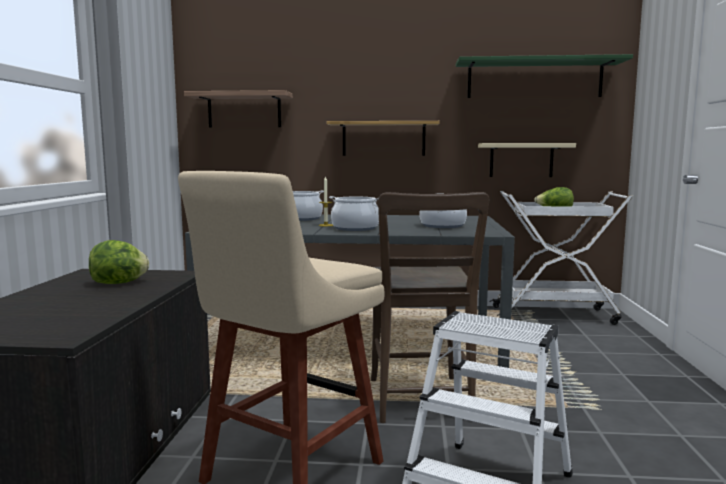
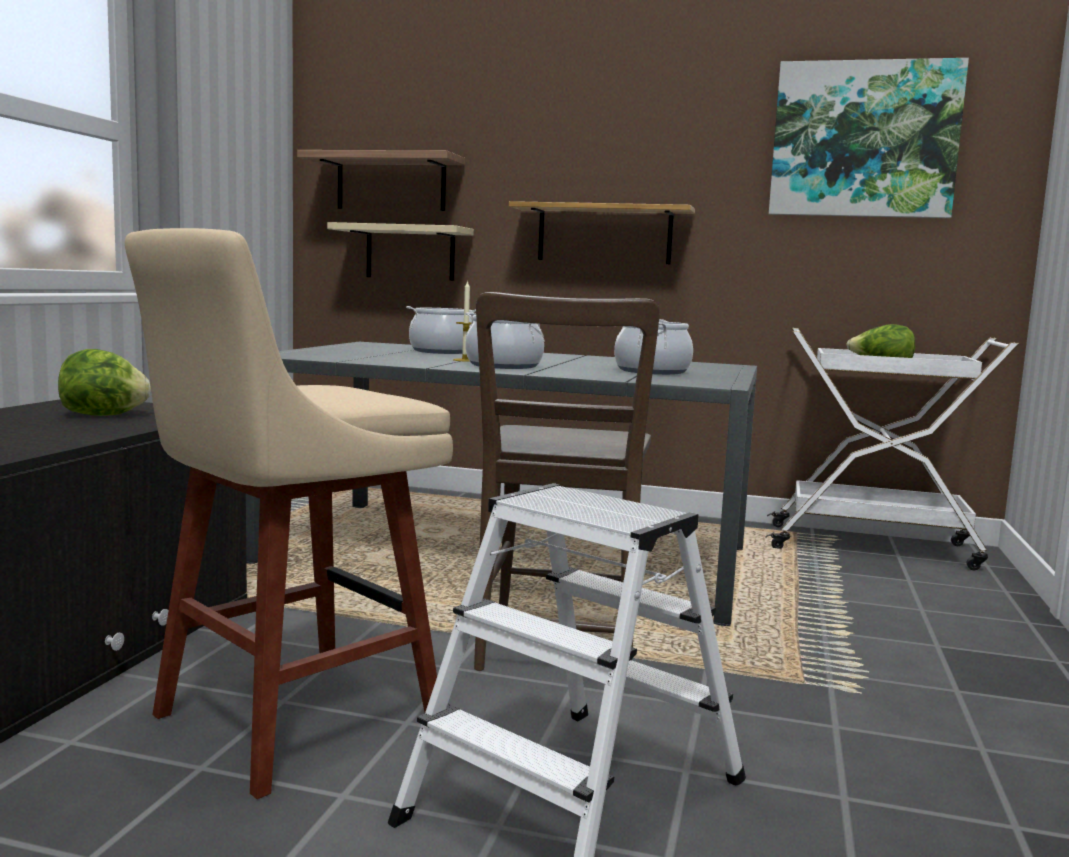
camera: 10 degrees right, 0 degrees up
(521, 160) = (834, 277): beige shelf -> beige shelf (410, 253)
(534, 80) = (864, 140): green shelf -> picture

